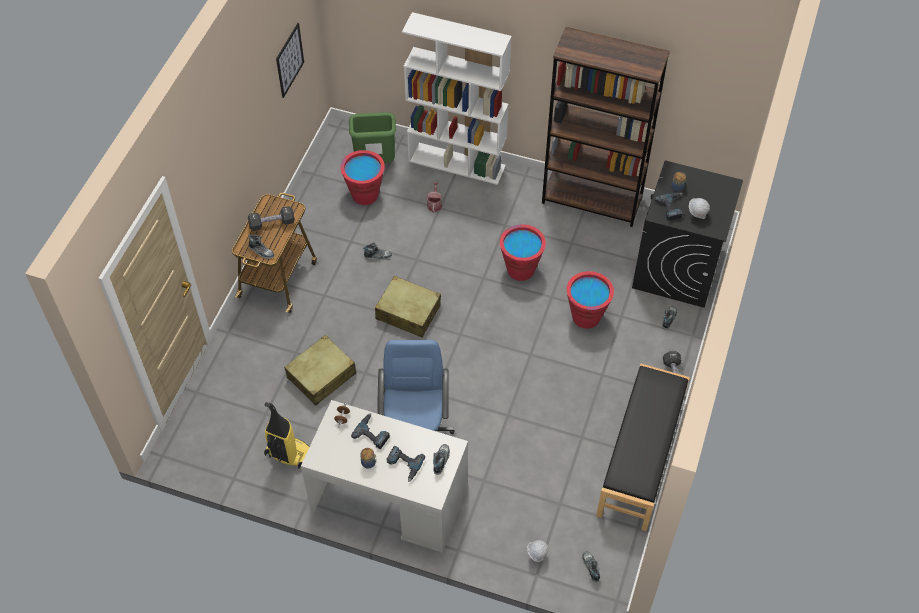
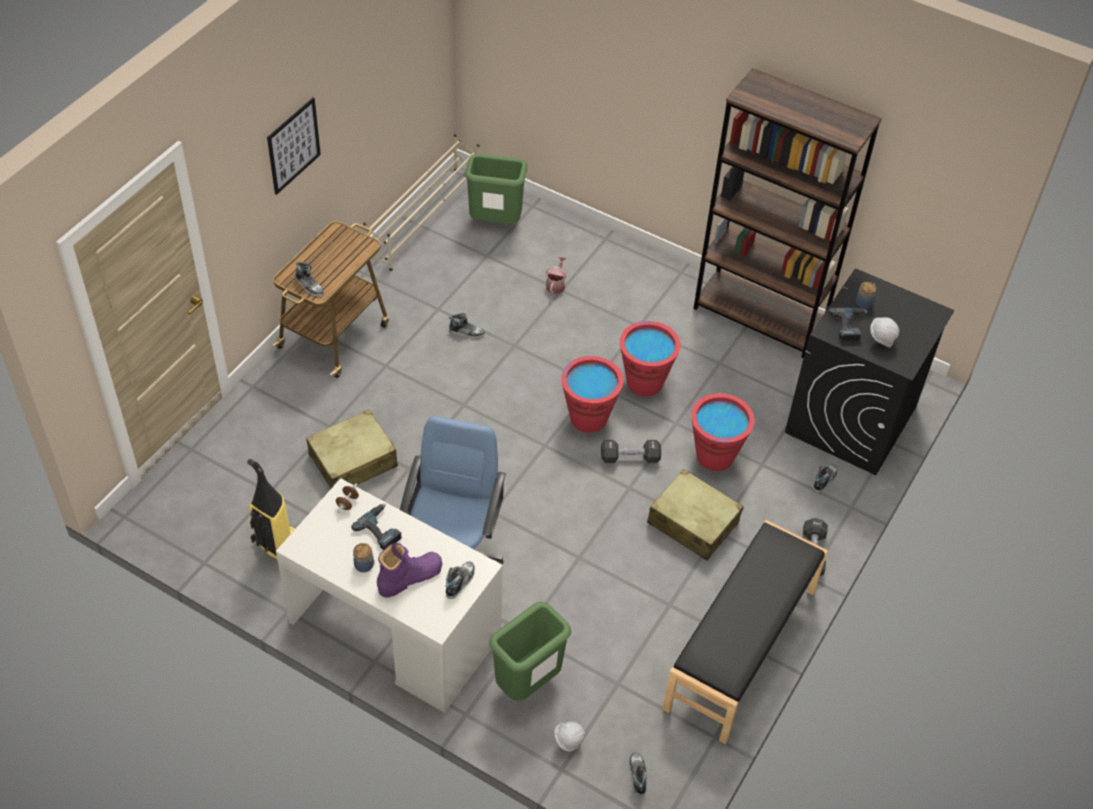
camera: 10 degrees right, 5 degrees down
(272, 223) = (333, 256): black dumbbell -> black dumbbell (630, 458)
(289, 60) = (400, 61): picture -> picture (293, 145)
(320, 168) = (425, 218): none -> beige shoe rack
(365, 195) = (471, 258): red bucket -> red bucket (588, 418)
(404, 465) = (409, 577): power drill -> purple boot
(408, 312) = (485, 406): beige suitcase -> beige suitcase (692, 523)
(457, 163) = (598, 242): white bookcase -> none
(496, 518) = (528, 684): none -> green trash can

